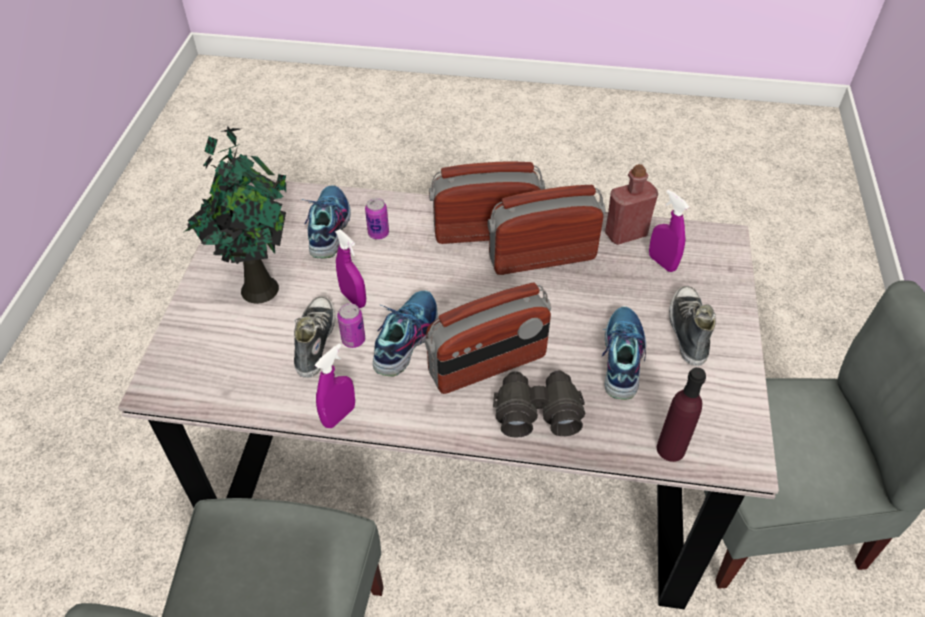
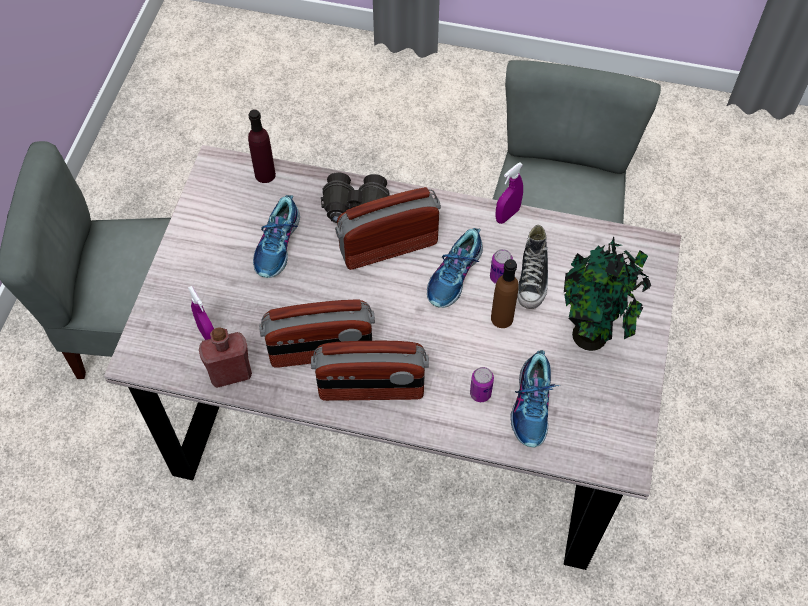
camera: 175 degrees left, 10 degrees up
(353, 298) = (502, 318): purple spray bottle -> brown bottle
(687, 330) = (213, 265): shoe -> none

